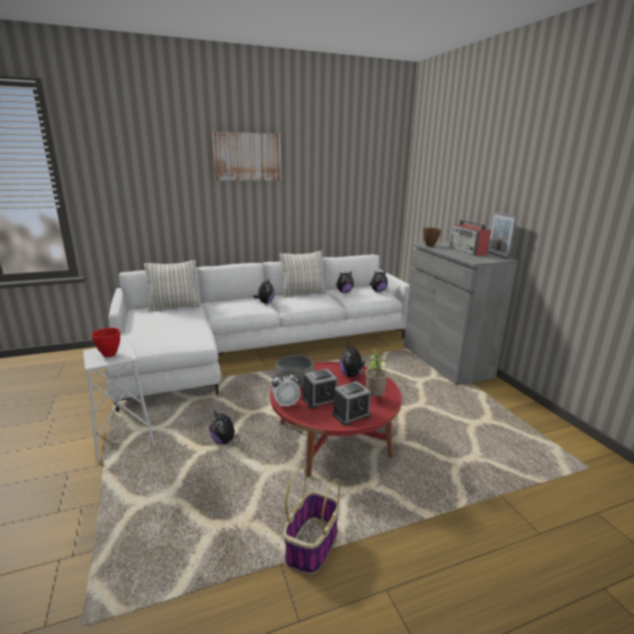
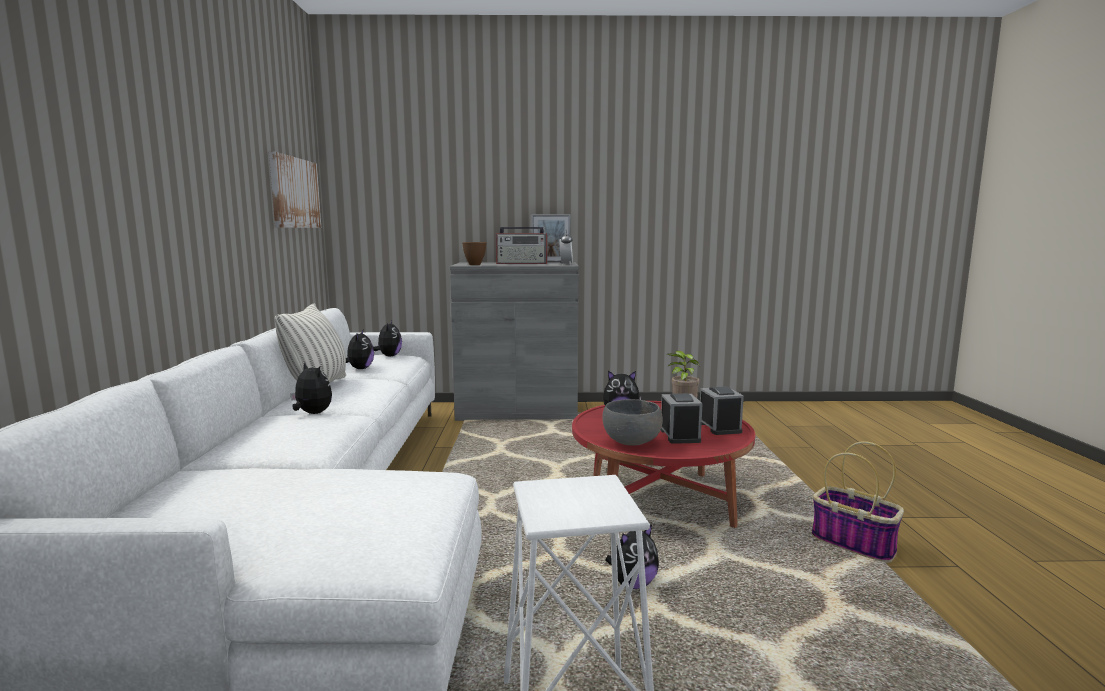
camera: 70 degrees left, 10 degrees down
(108, 354) = (579, 500): red bowl -> none
(175, 307) = (173, 491): pillow -> none
(247, 157) = (161, 108): picture -> picture (294, 193)
(286, 404) = (688, 451): alarm clock -> alarm clock (566, 264)

